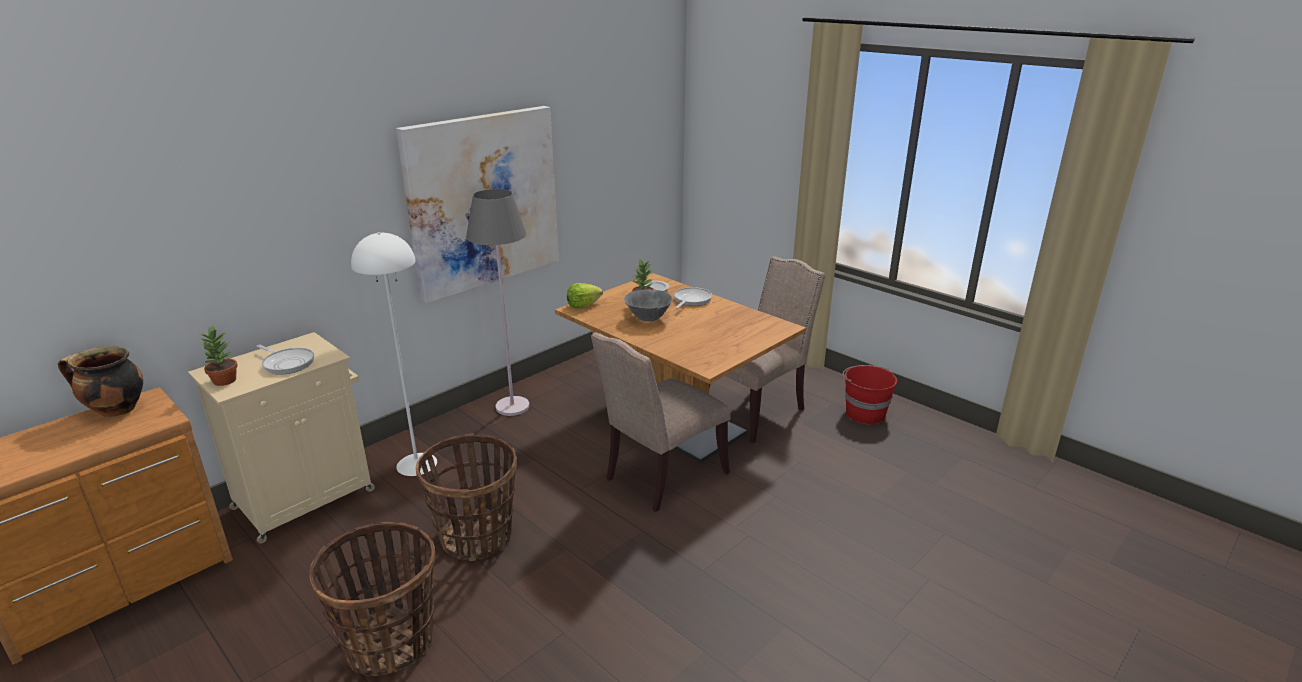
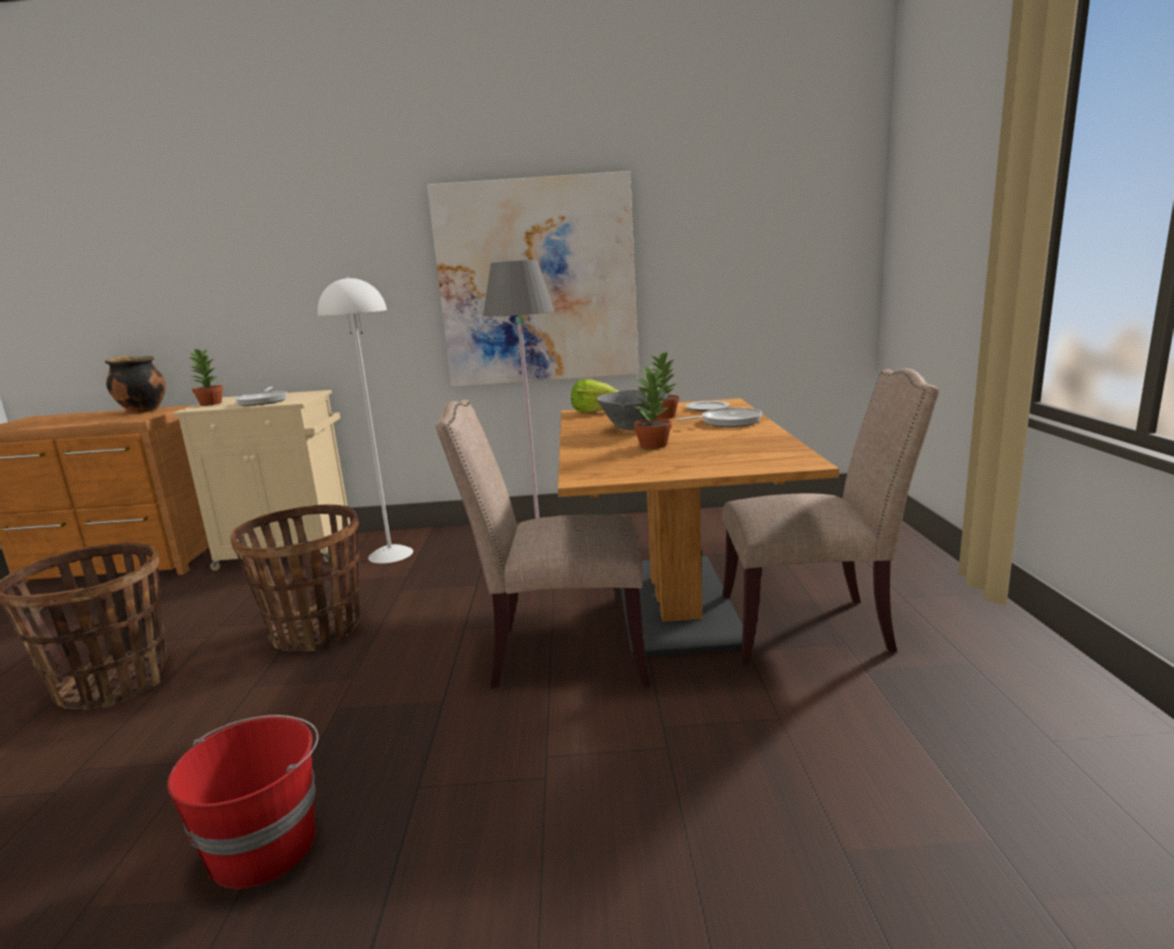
camera: 45 degrees right, 10 degrees down
(690, 331) = (654, 445): none -> potted plant
(864, 413) = (1018, 700): red bucket -> red bucket (265, 845)

